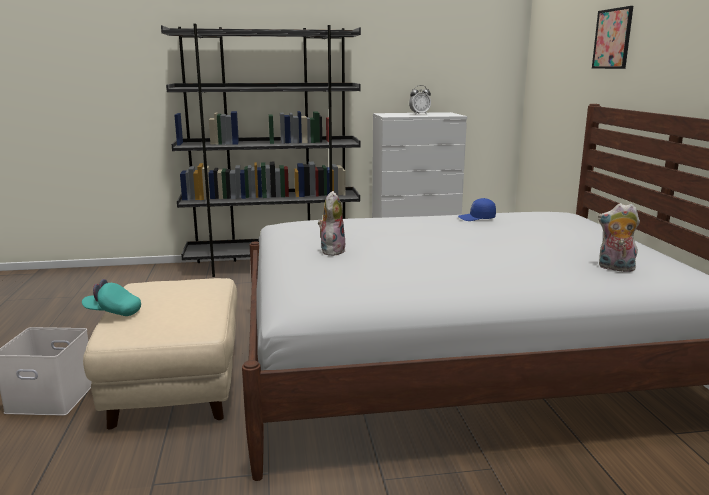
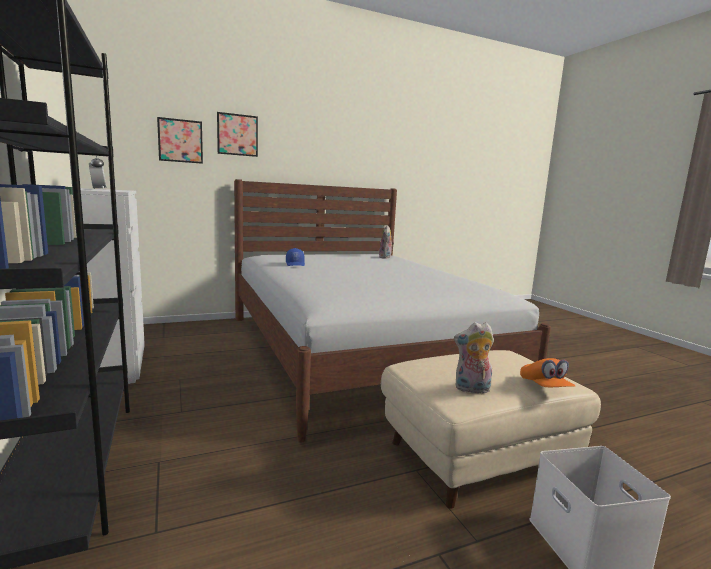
camera: 105 degrees left, 5 degrees down
(113, 312) = (545, 387): turquoise cap -> orange cap
(331, 251) = (410, 288): plush toy -> plush toy (471, 389)
(572, 56) = (180, 141): none -> picture

